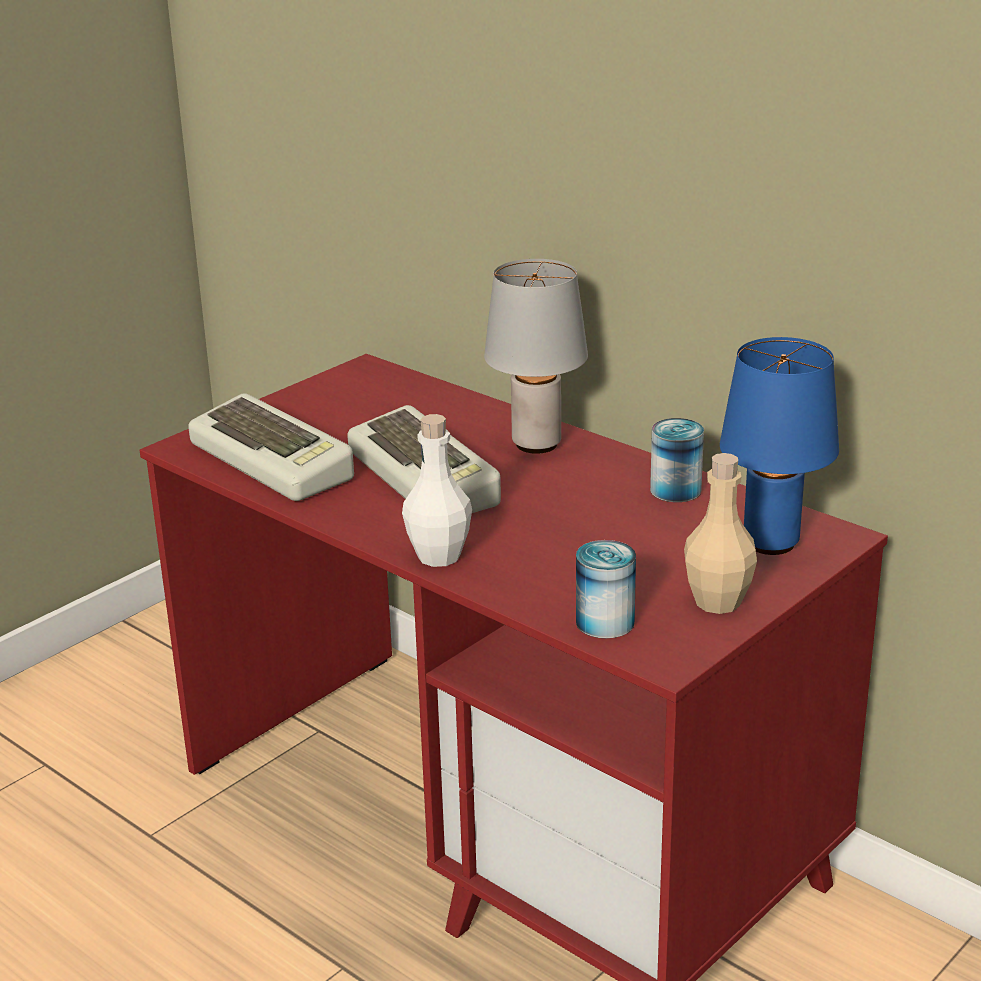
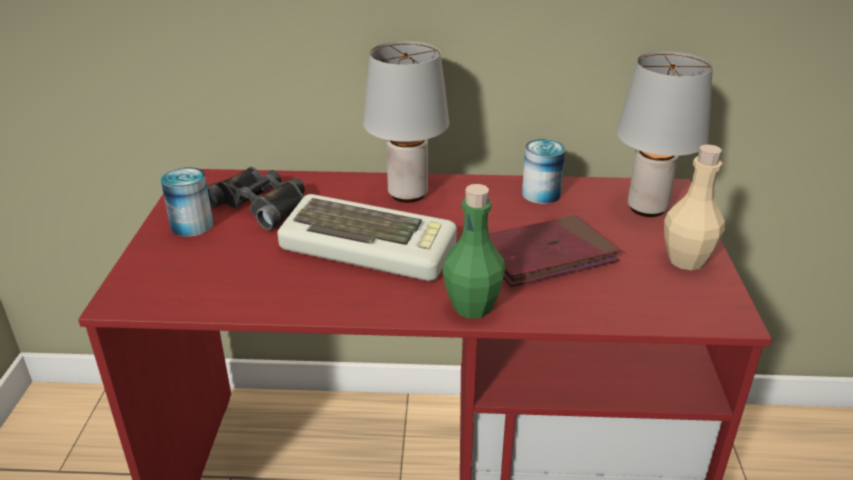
camera: 40 degrees left, 5 degrees up
(276, 461) = (228, 280): keyboard -> none
(389, 409) = (262, 204): none -> black binoculars
(439, 556) = (472, 307): white bottle -> green bottle
(577, 543) = (544, 256): none -> red book
(605, 622) = (653, 307): can -> can (192, 225)
(772, 543) = (647, 207): blue table lamp -> grey table lamp

